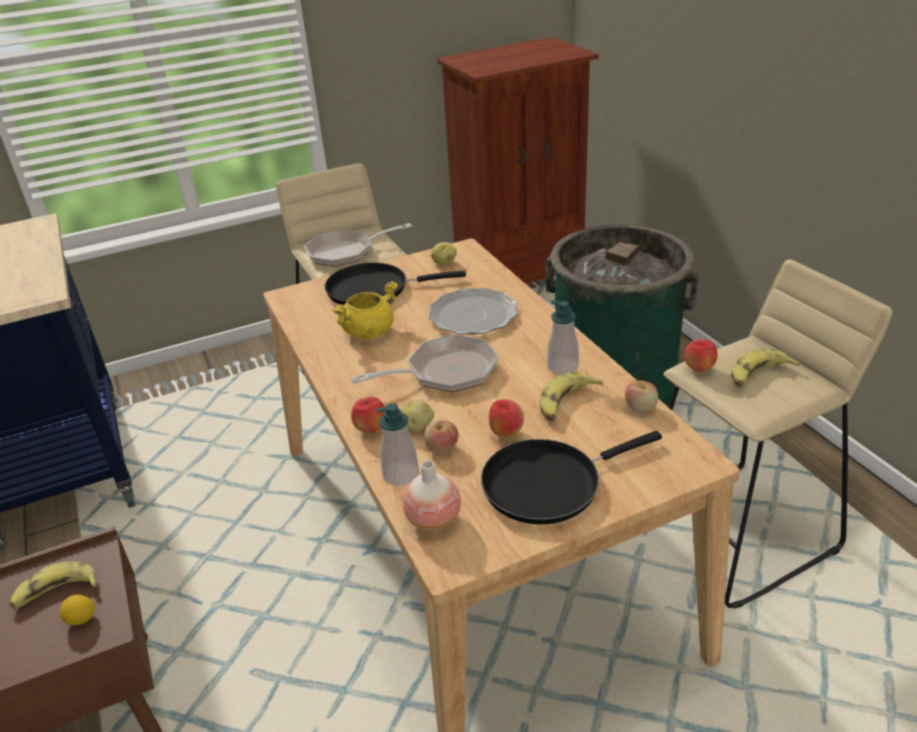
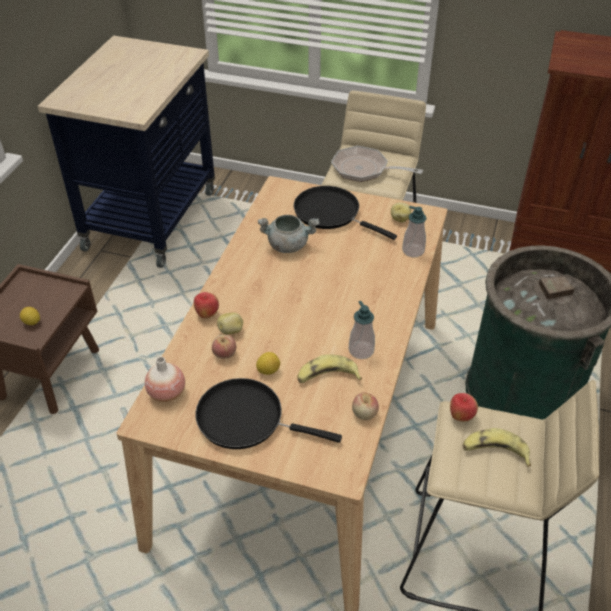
camera: 40 degrees right, 10 degrees up
(56, 592) = (36, 299): banana -> none
(369, 331) = (288, 245): yellow cooking pot -> grey cooking pot
(401, 474) = (186, 354): soap dispenser -> soap dispenser (413, 251)
(444, 372) = (291, 304): frying pan -> none
(473, 315) = (362, 274): plate -> none
(506, 433) = (268, 370): apple -> lemon

